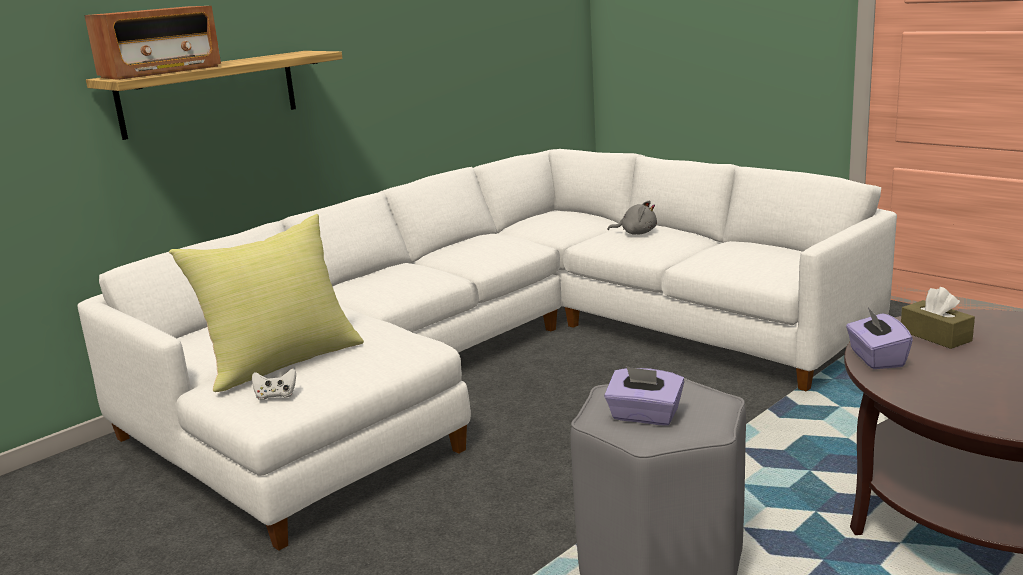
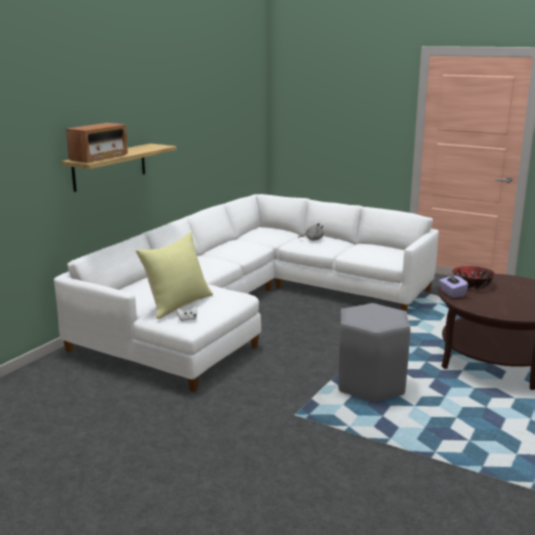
camera: 15 degrees left, 0 degrees up
(644, 416) = (370, 318): purple tissue box -> none
(935, 336) = (472, 284): brown tissue box -> bowl

